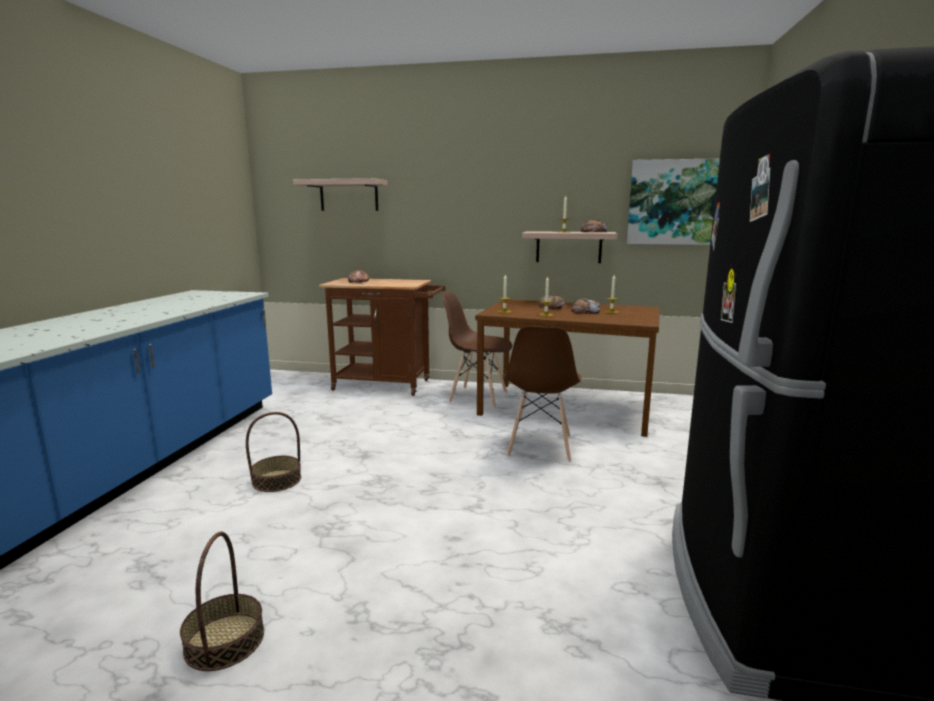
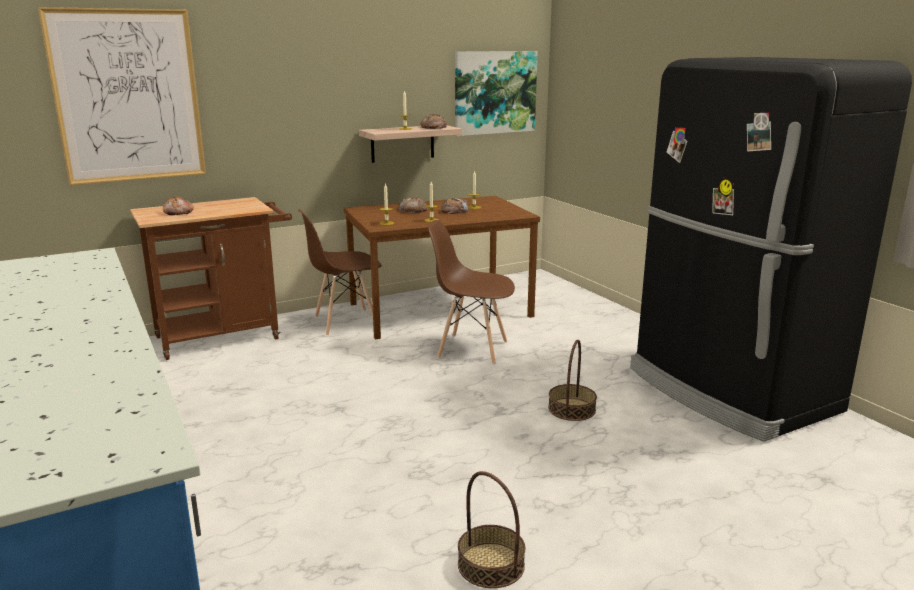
camera: 40 degrees left, 5 degrees up
(277, 480) = (296, 459): basket -> basket (571, 409)
(349, 195) = (128, 96): shelf -> picture
(539, 446) = (472, 349): brown chair -> brown chair turned 135 degrees clockwise

